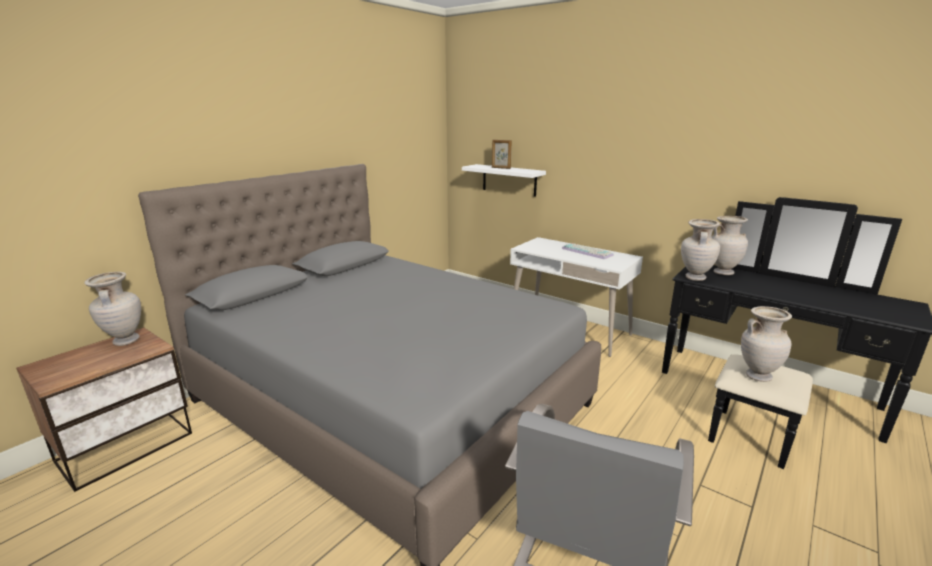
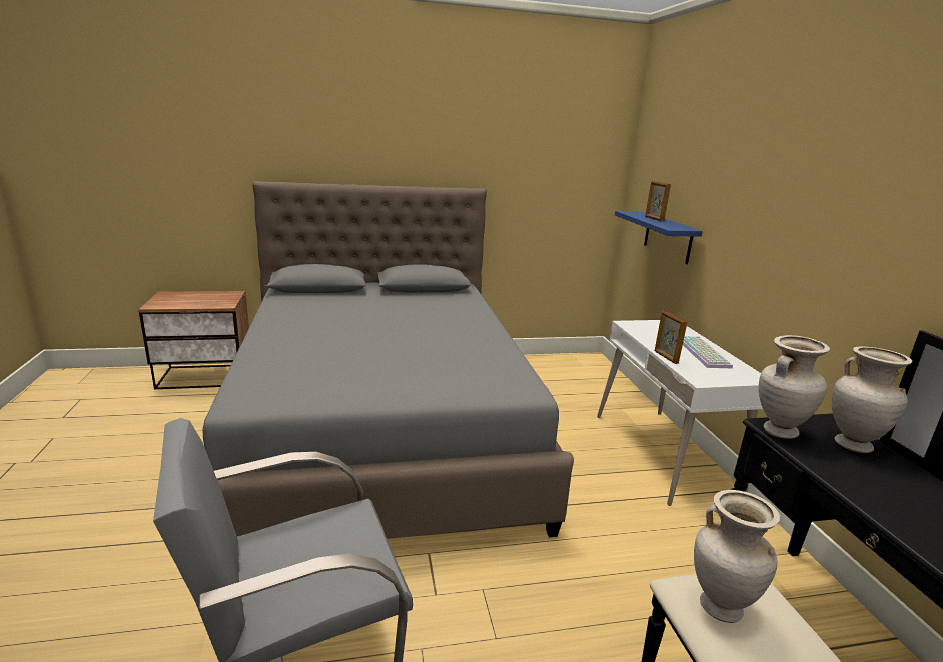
camera: 40 degrees right, 0 degrees up
(125, 341) = (221, 295): beige vase -> none
(509, 180) = (668, 237): white shelf -> blue shelf
(578, 260) = (665, 357): none -> picture frame

